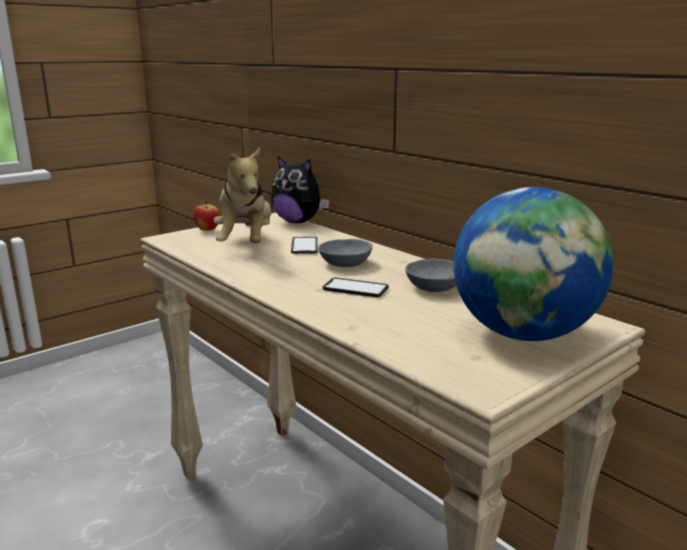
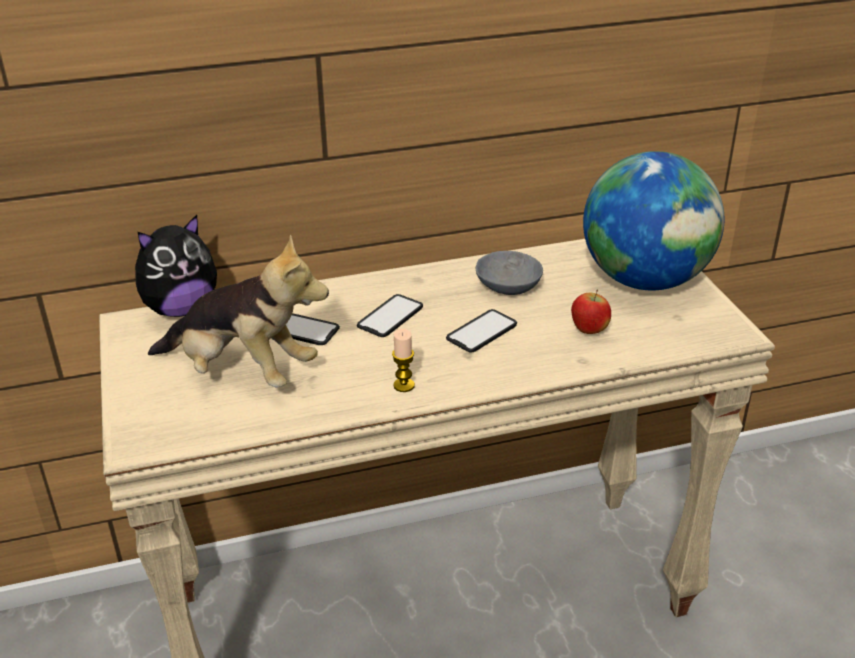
camera: 65 degrees left, 15 degrees up
(207, 230) = (138, 396): apple -> apple (589, 330)
(264, 279) = (404, 385): none -> candle
(344, 262) = (390, 317): grey bowl -> phone

